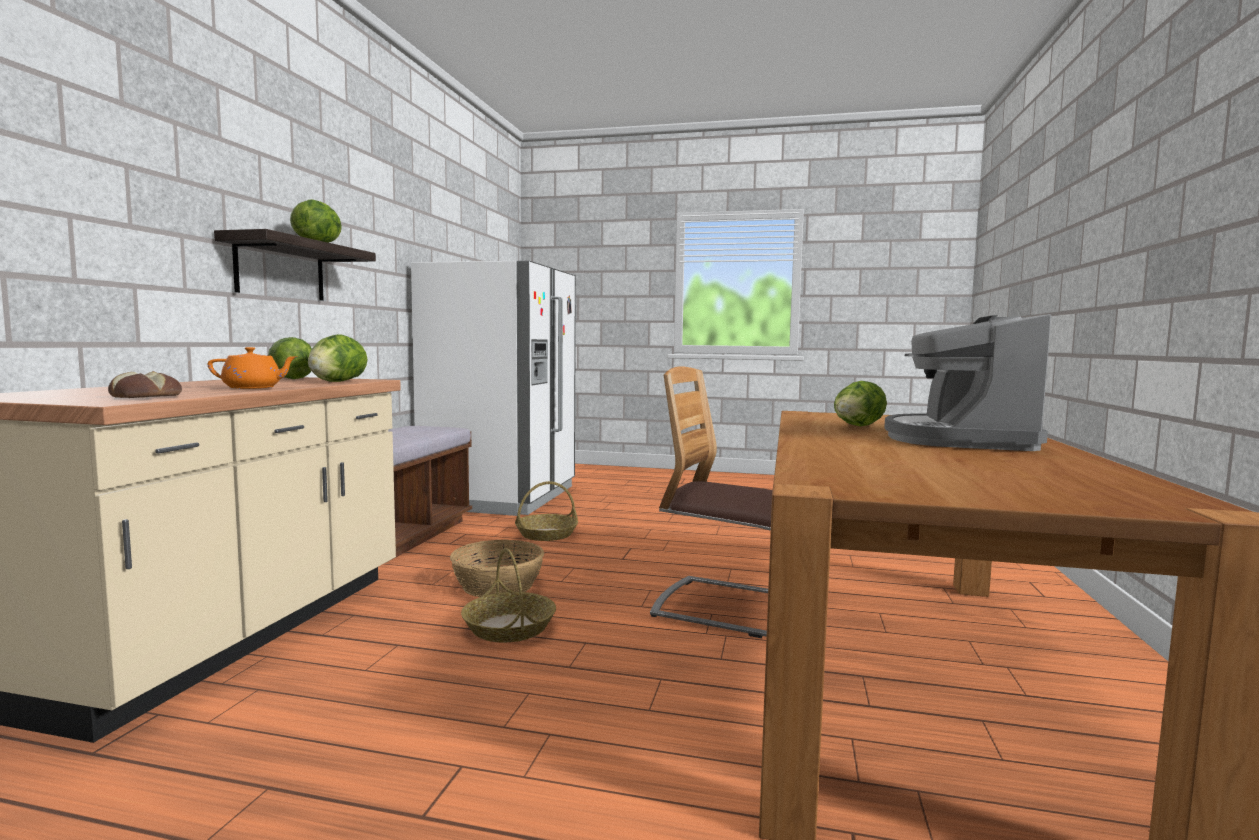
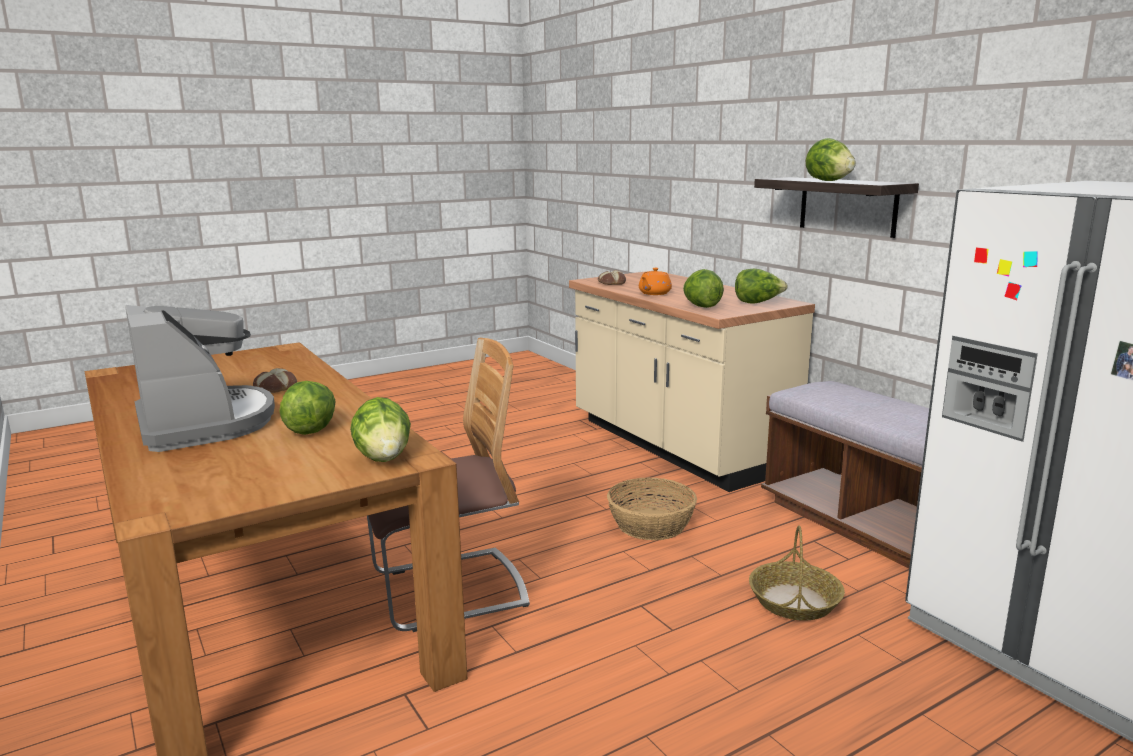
camera: 135 degrees right, 10 degrees up
(509, 628) = (563, 505): basket -> none
(821, 415) = (384, 458): none -> lettuce
(873, 448) = (275, 388): none -> bread

